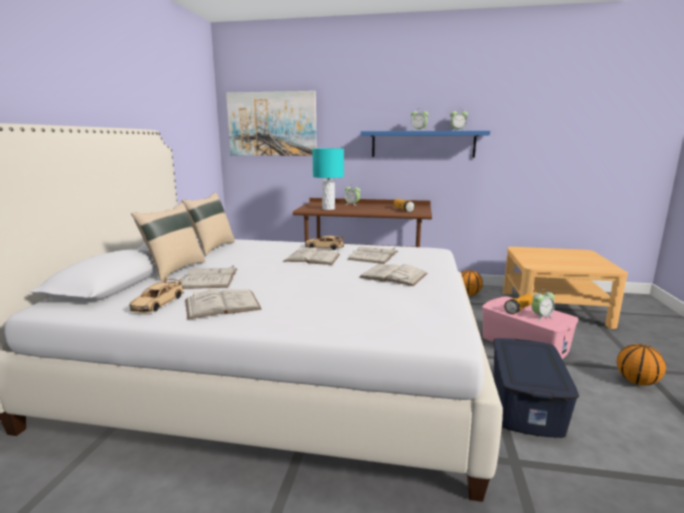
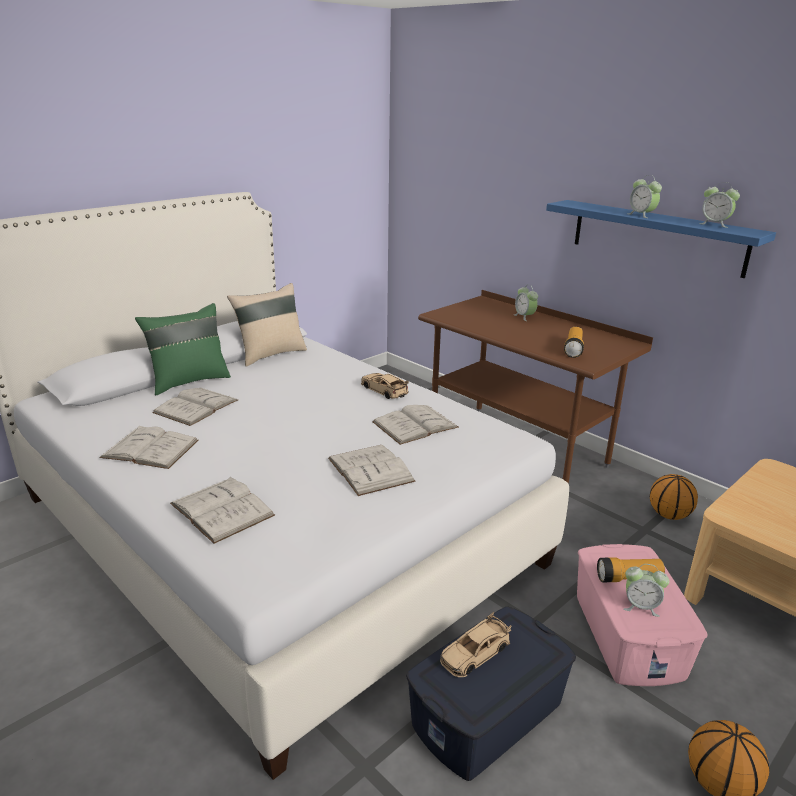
camera: 35 degrees right, 10 degrees up
(158, 303) = (111, 427): beige toy car -> beige toy car (475, 653)
(174, 269) = (189, 381): beige pillow -> green pillow
(272, 124) = (448, 169): picture -> none
(312, 258) = (338, 406): white book -> white book (222, 509)
(328, 209) = (472, 320): turquoise table lamp -> none

